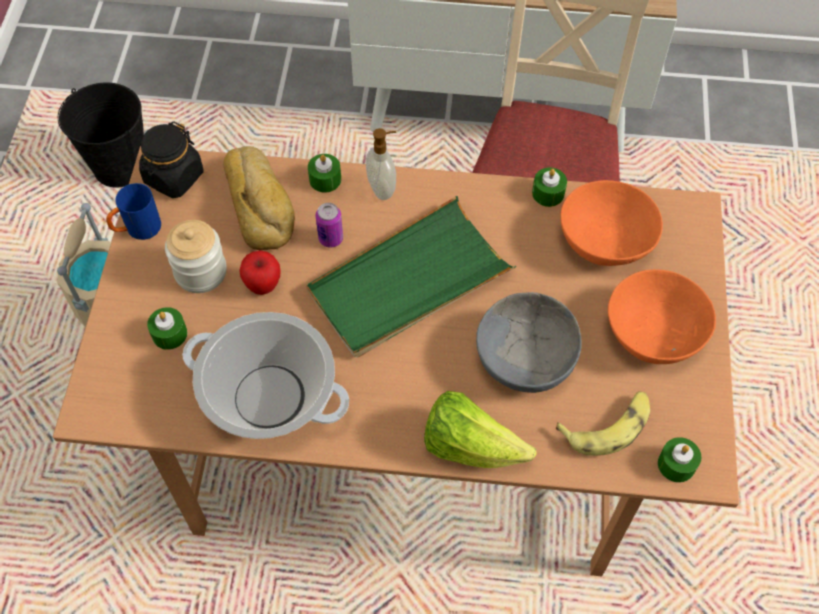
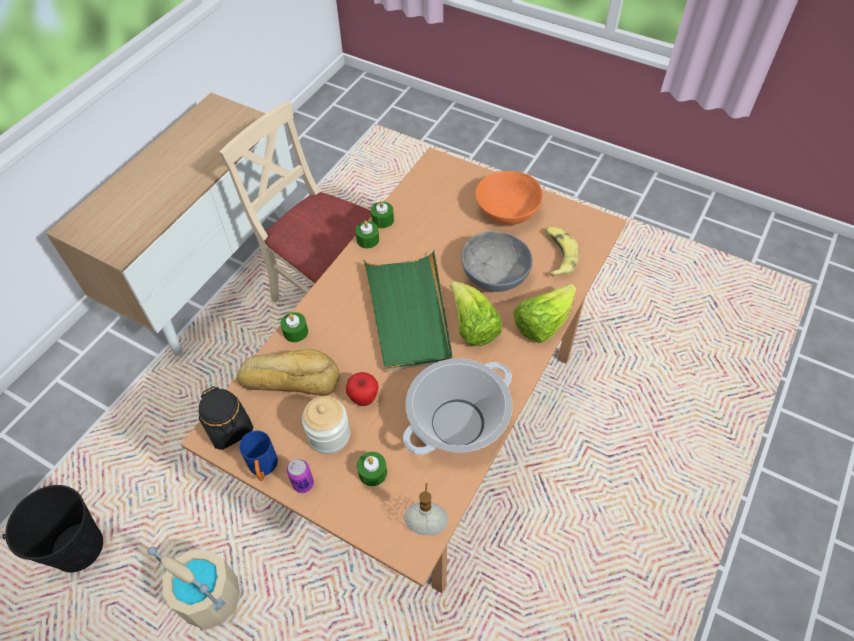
camera: 65 degrees left, 5 degrees down
(331, 238) = (348, 345): can -> can (303, 484)
(383, 188) = (324, 301): soap dispenser -> soap dispenser (426, 526)
(423, 362) = (472, 327): none -> lettuce
(605, 240) = (432, 207): orange bowl -> none
(676, 464) = (594, 235): green candle -> green candle (368, 240)

